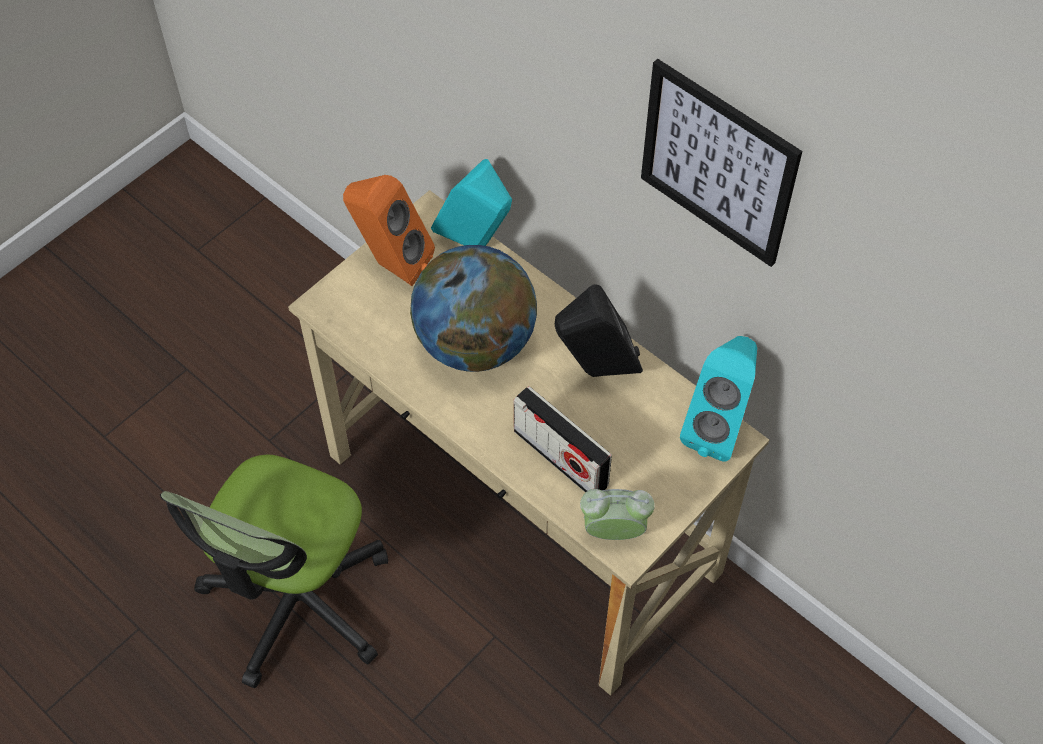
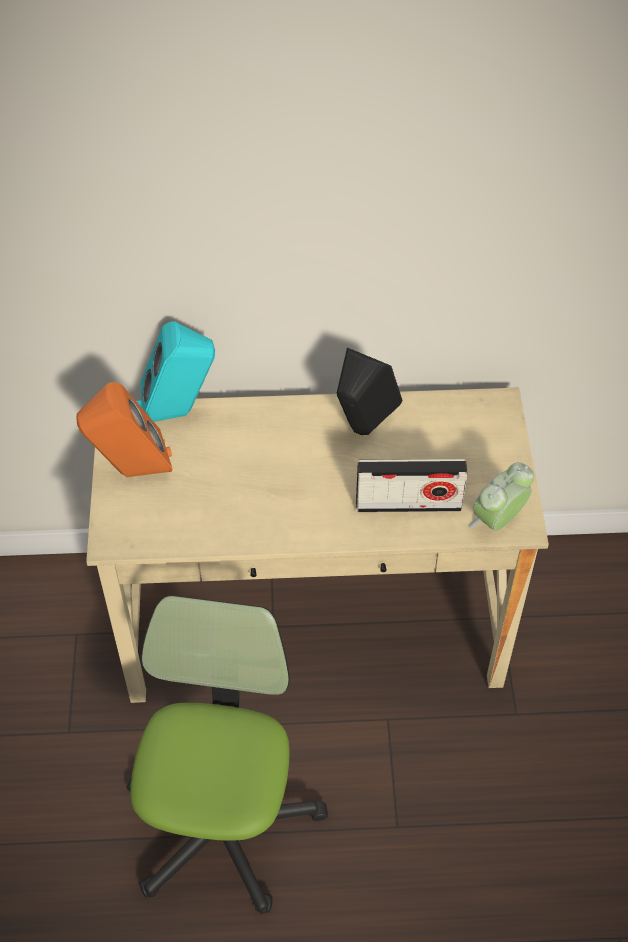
camera: 45 degrees left, 5 degrees down
(297, 601) = (222, 824): office chair -> office chair turned 150 degrees counterclockwise
(475, 343) = (259, 477): globe -> none
(717, 428) = (481, 404): turquoise speaker -> none
(718, 163) = (431, 161): picture -> none

